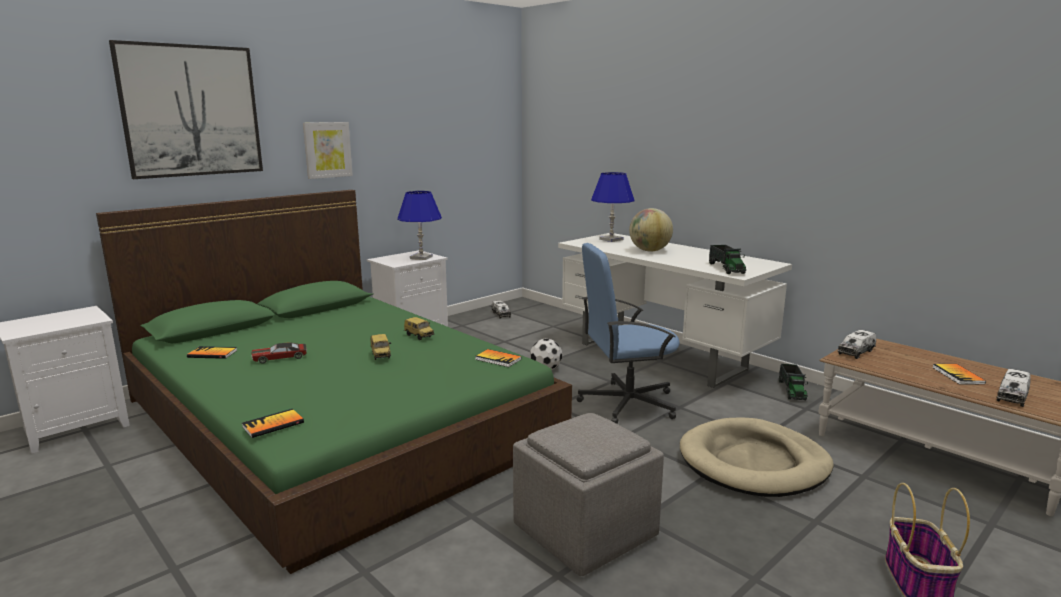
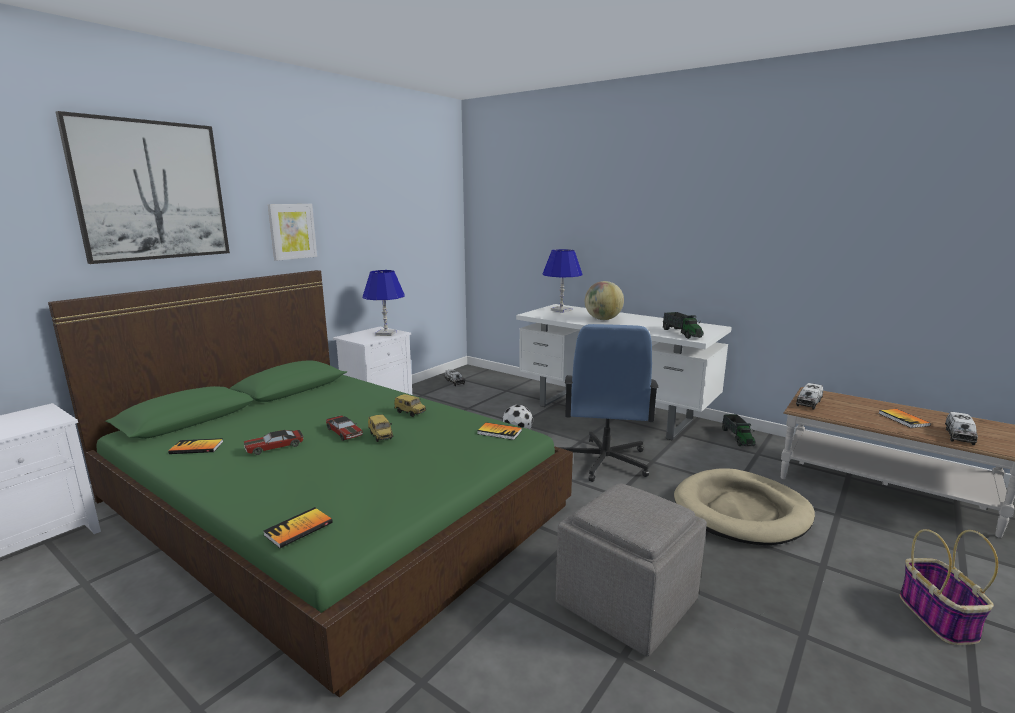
camera: 10 degrees left, 0 degrees up
(348, 350) = (344, 432): none -> toy car
(626, 403) = (604, 461): blue office chair -> blue office chair turned 60 degrees counterclockwise

